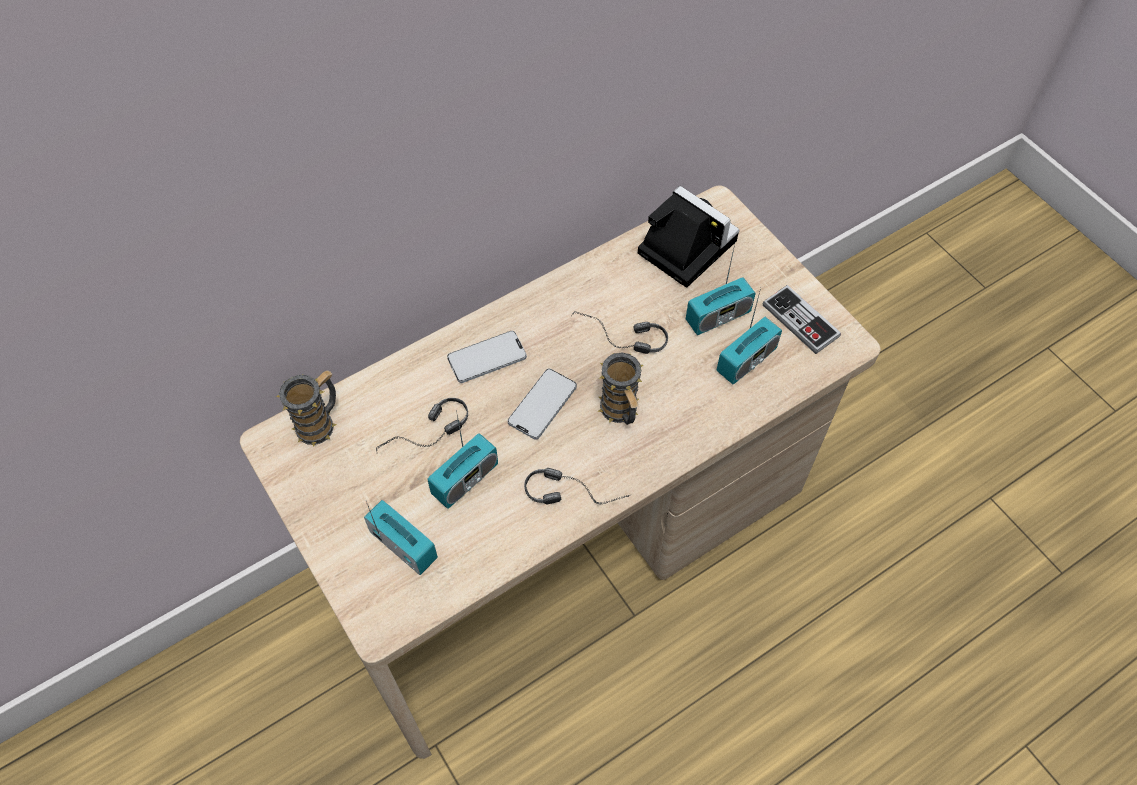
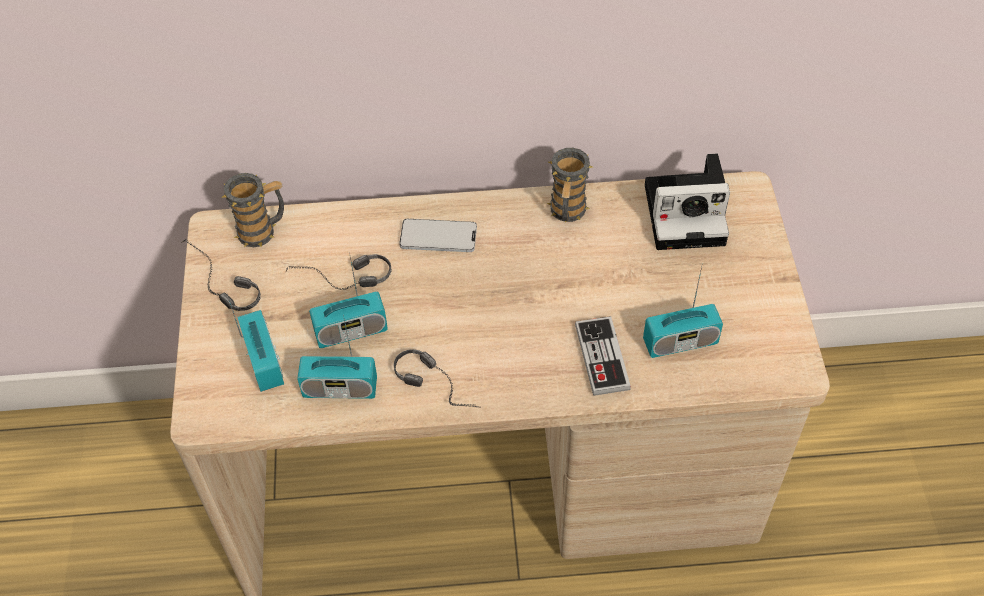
camera: 30 degrees right, 5 degrees down
(542, 404) = (460, 298): phone -> none
(619, 340) = (568, 271): headphones -> headphones (217, 285)
(621, 413) = (527, 336): mug -> mug (567, 213)
(683, 245) = (688, 213): camera -> camera turned 105 degrees clockwise
(718, 317) = (679, 291): radio -> radio (340, 388)
(800, 321) = (760, 329): game controller -> game controller (602, 357)

